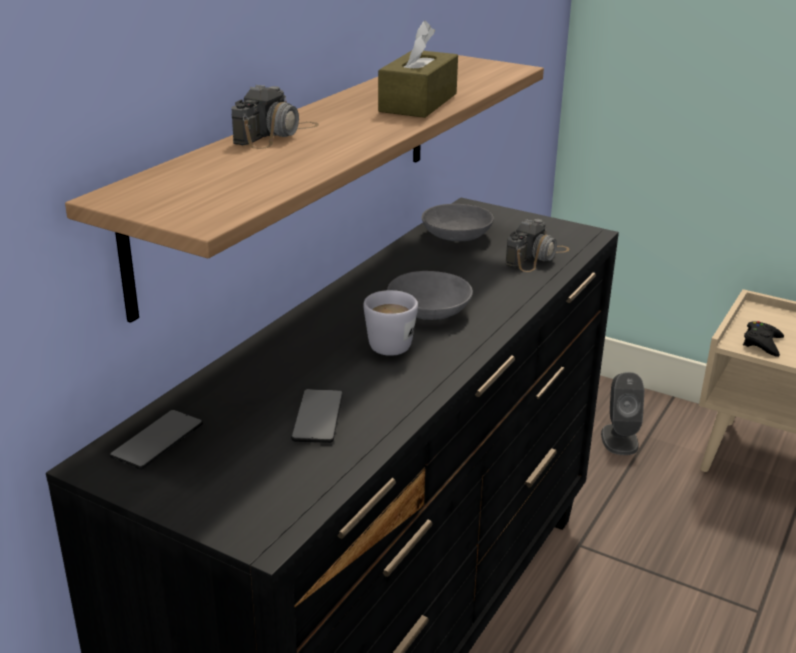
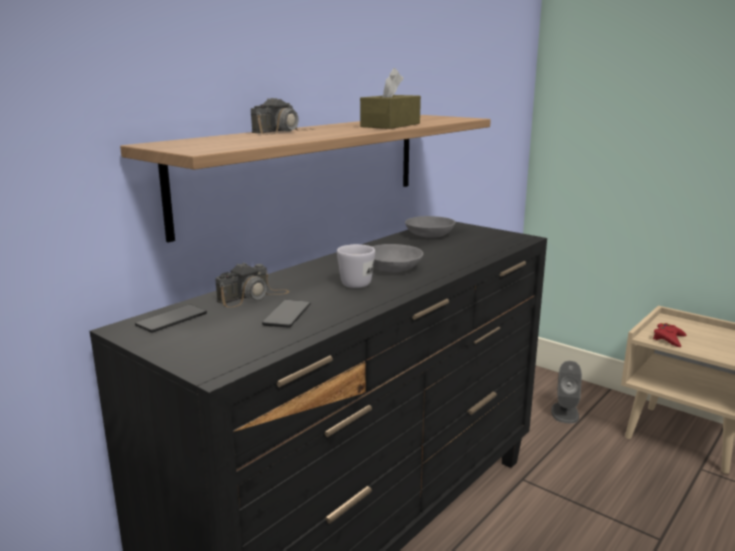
camera: 10 degrees right, 10 degrees down
(537, 256) = (482, 247): camera -> camera (253, 296)
(762, 343) = (668, 338): black game controller -> red game controller

